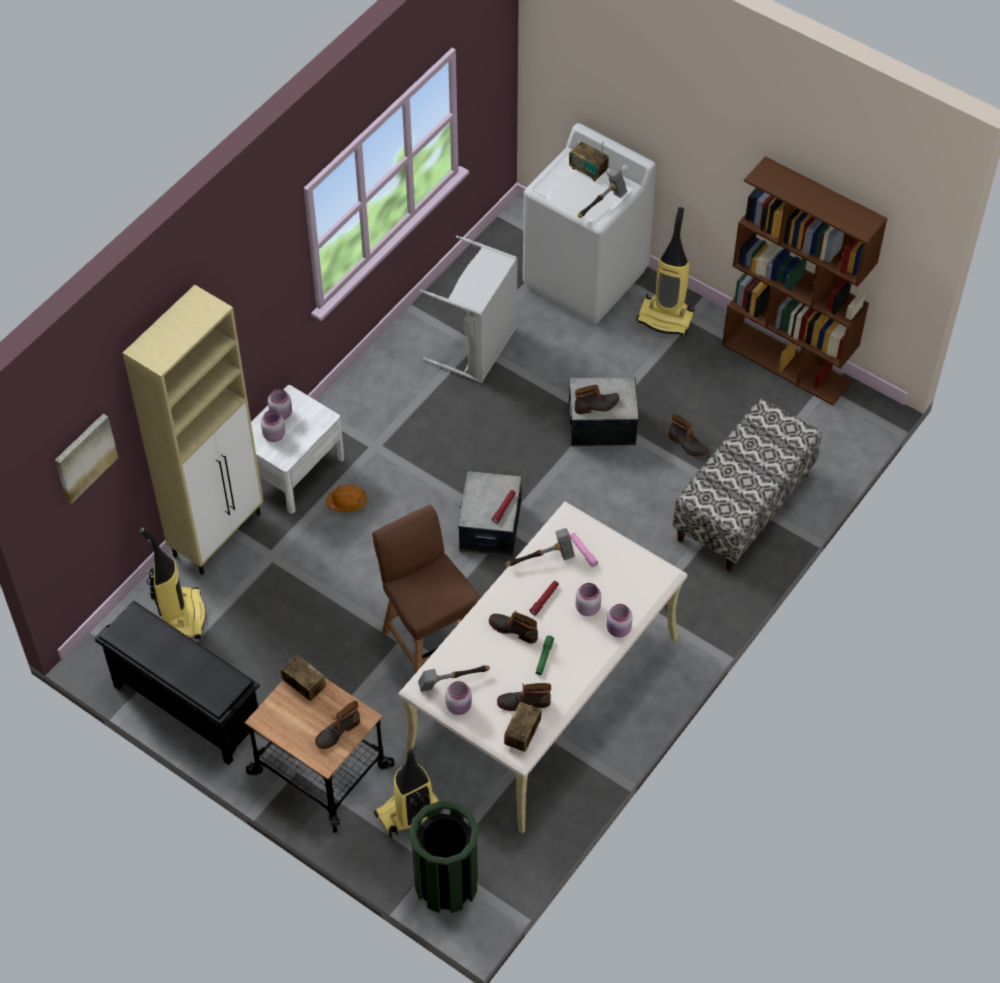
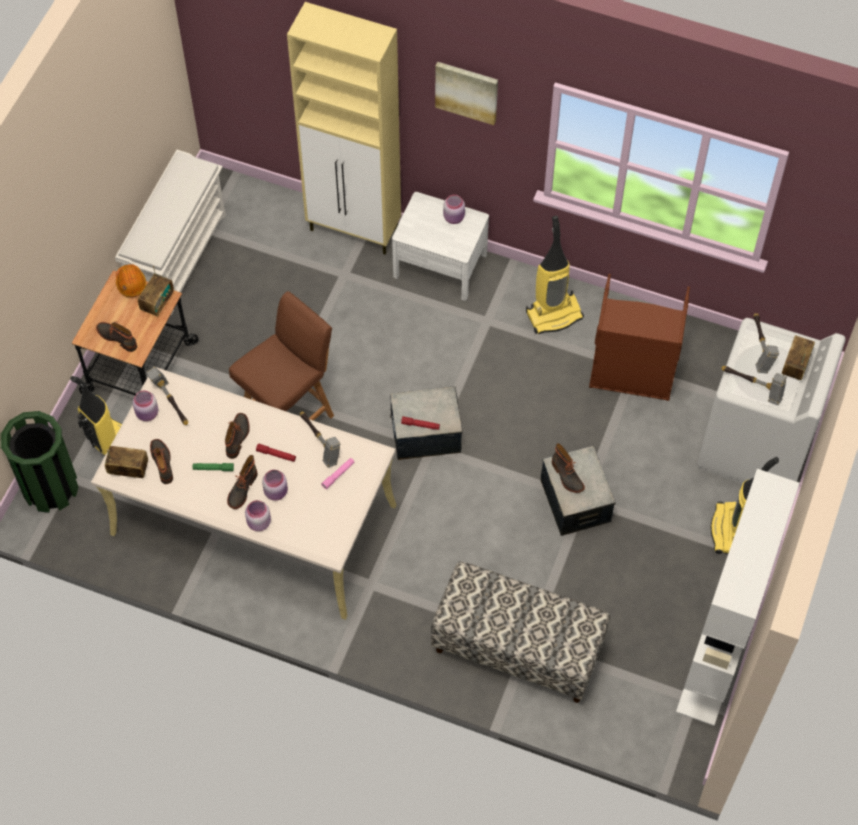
camera: 75 degrees right, 5 degrees up
(84, 457) = (253, 41): picture -> picture (467, 91)
(183, 615) = (266, 228): vacuum cleaner -> vacuum cleaner (554, 314)
(185, 707) = (178, 256): black shoe rack -> white shoe rack
(273, 435) = (429, 218): pink jar -> none
(347, 502) = (418, 315): orange hard hat -> orange hard hat (131, 283)
(479, 348) = (631, 376): grey laundry basket -> brown laundry basket
(562, 189) = (760, 348): none -> hammer
(687, 444) = (577, 582): boot -> boot (242, 489)
(787, 363) = (716, 657): brown bookcase -> white bookcase

